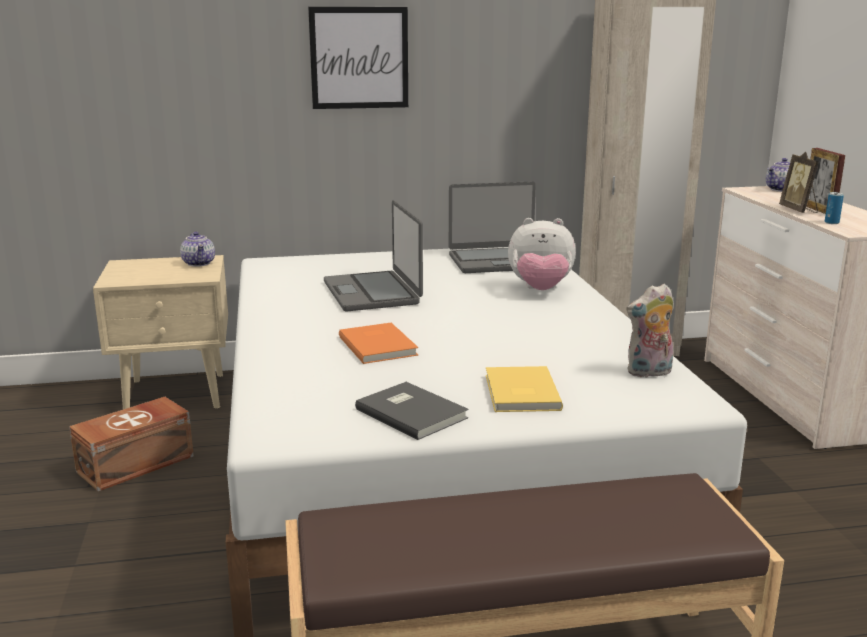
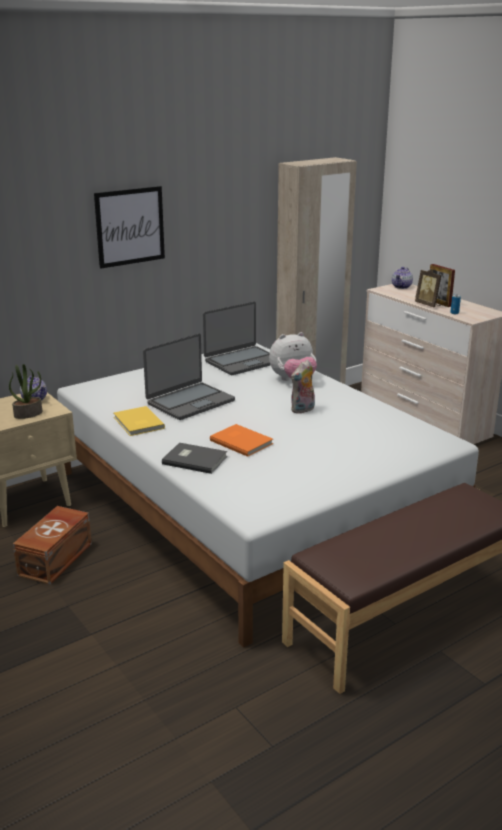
camera: 25 degrees left, 5 degrees up
(171, 275) = (28, 414): none -> potted plant
(373, 293) = (190, 402): laptop -> laptop turned 90 degrees counterclockwise
(412, 412) = (312, 482): grey book -> grey book (194, 459)
(519, 393) = (356, 456): yellow book -> yellow book (137, 423)
(649, 373) = (409, 429): plush toy -> plush toy (303, 410)

